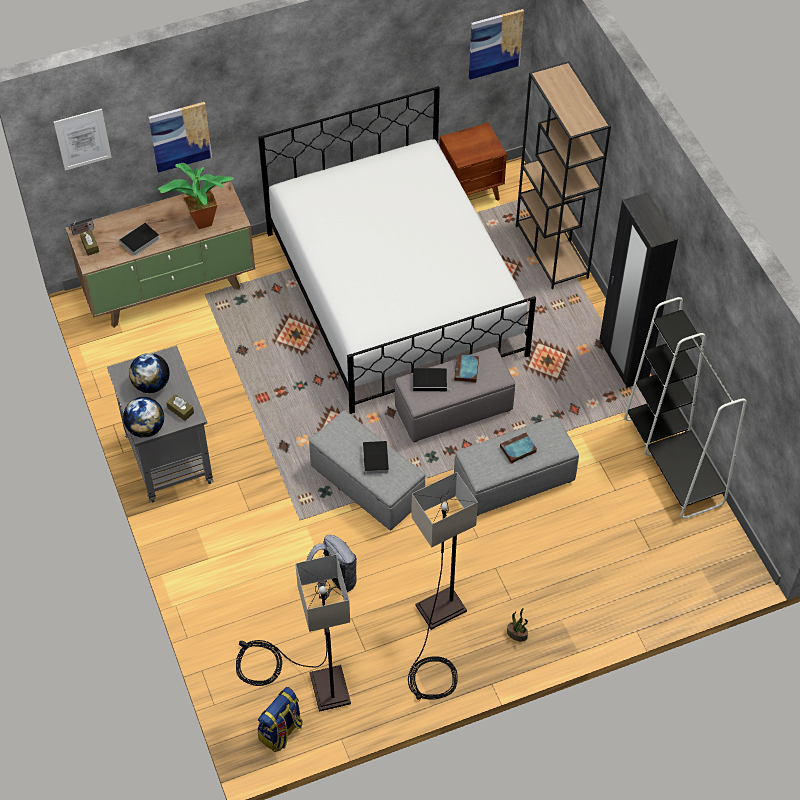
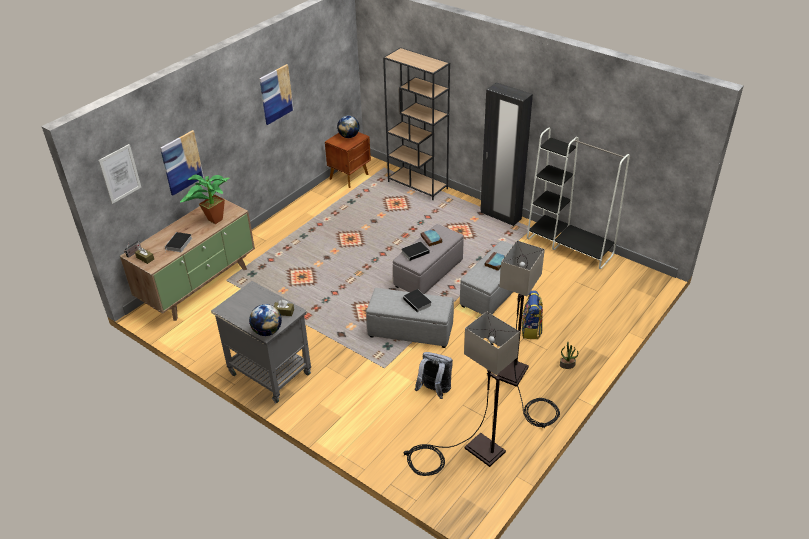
camera: 30 degrees left, 15 degrees down
(151, 384) = (251, 307): globe -> globe (349, 136)
(281, 732) = (475, 493): backpack -> backpack (531, 330)
(394, 293) = (345, 235): white bed -> none
(495, 43) = (342, 67): picture -> picture (276, 94)

